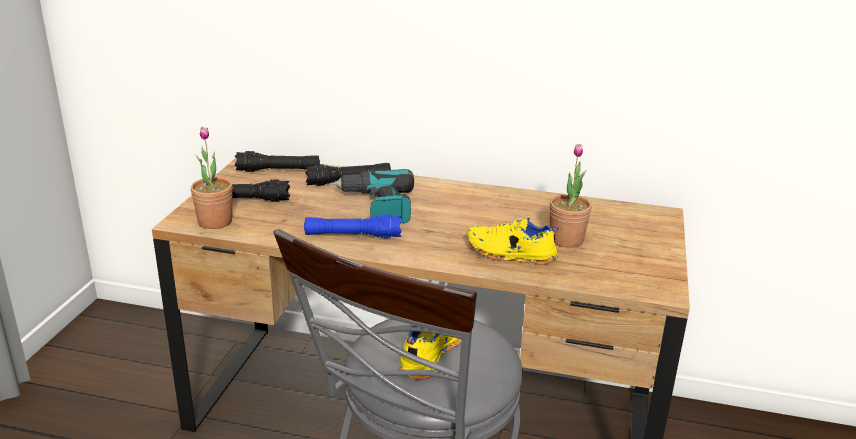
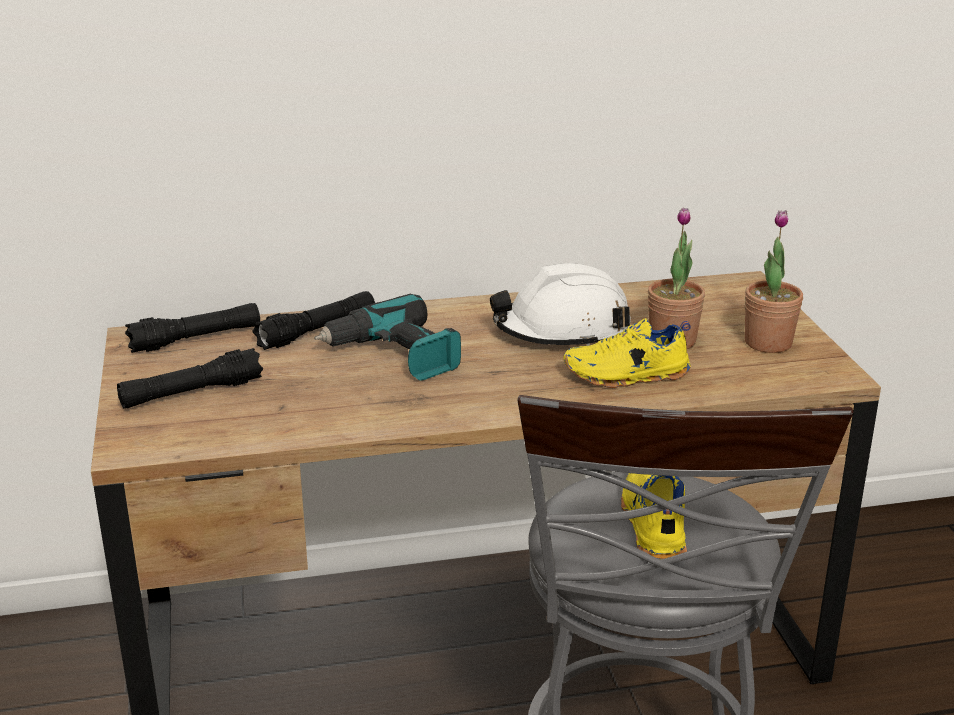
camera: 25 degrees left, 0 degrees up
(215, 221) = (181, 435): potted plant -> potted plant (768, 343)
(353, 236) = (403, 404): blue flashlight -> none
(499, 215) = (562, 330): none -> white hard hat

